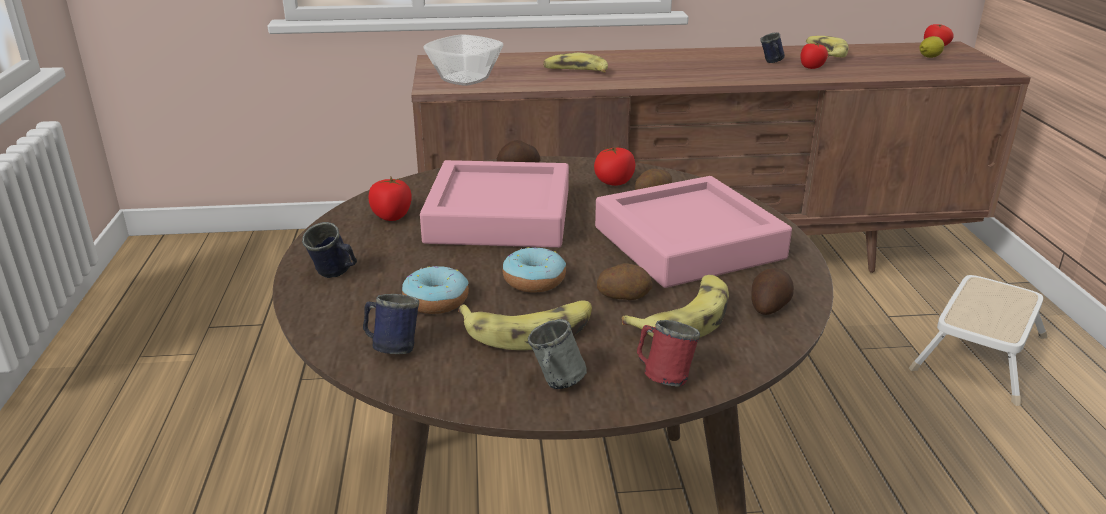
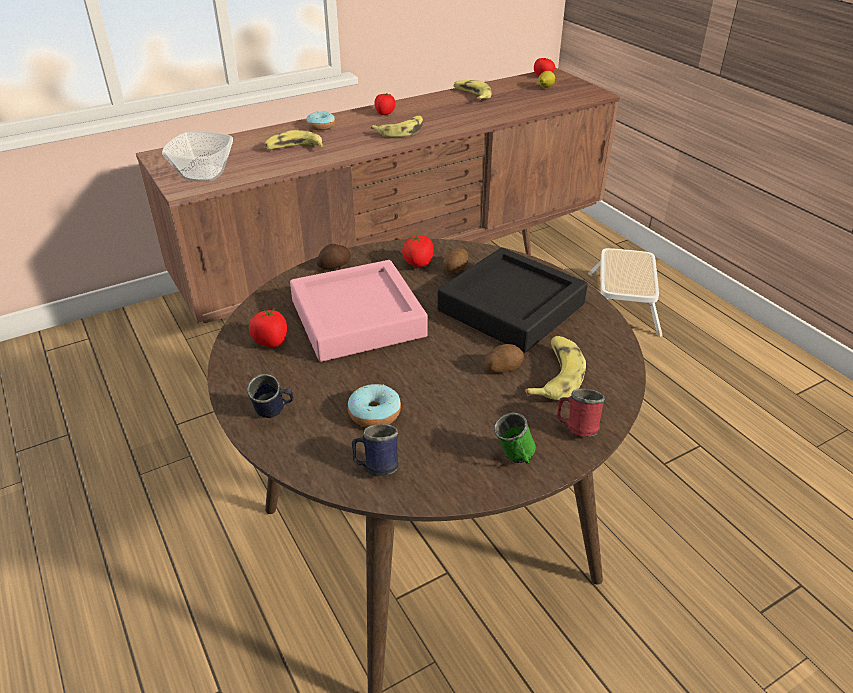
camera: 25 degrees left, 10 degrees up
(529, 331) = (463, 419): banana -> banana (401, 131)
(534, 280) = (431, 373): donut -> donut (321, 126)
(556, 385) = (515, 459): grey mug -> green mug
(688, 243) = (511, 307): pink tray -> black tray
(769, 305) = (599, 348): potato -> none
(772, 63) = (440, 111): blue mug -> none
(811, 67) = (471, 111): tomato -> tomato (384, 113)

